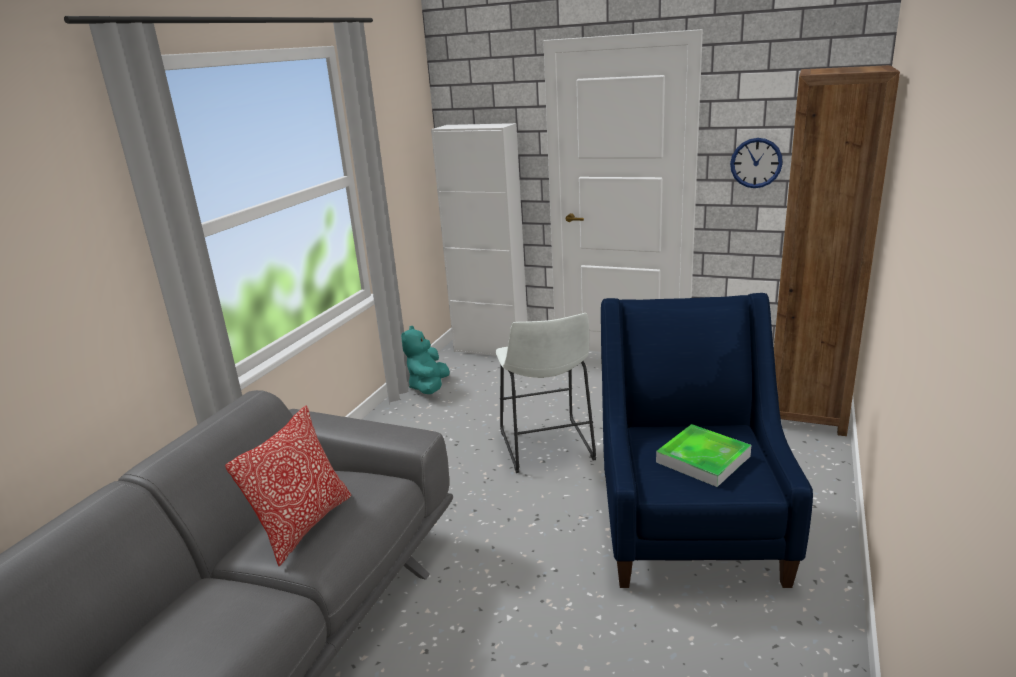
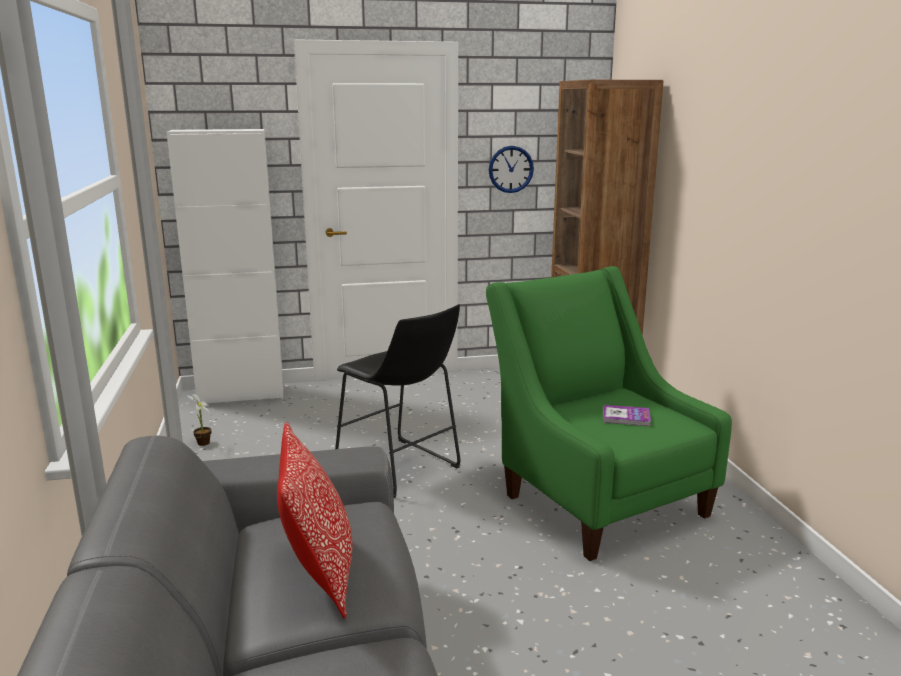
camera: 35 degrees left, 5 degrees down
(429, 387) = (202, 444): turquoise plush toy -> potted plant
(547, 448) = (401, 470): white stool -> black stool
(690, 529) = (596, 498): blue armchair -> green armchair
(703, 459) = (626, 417): tray -> book

